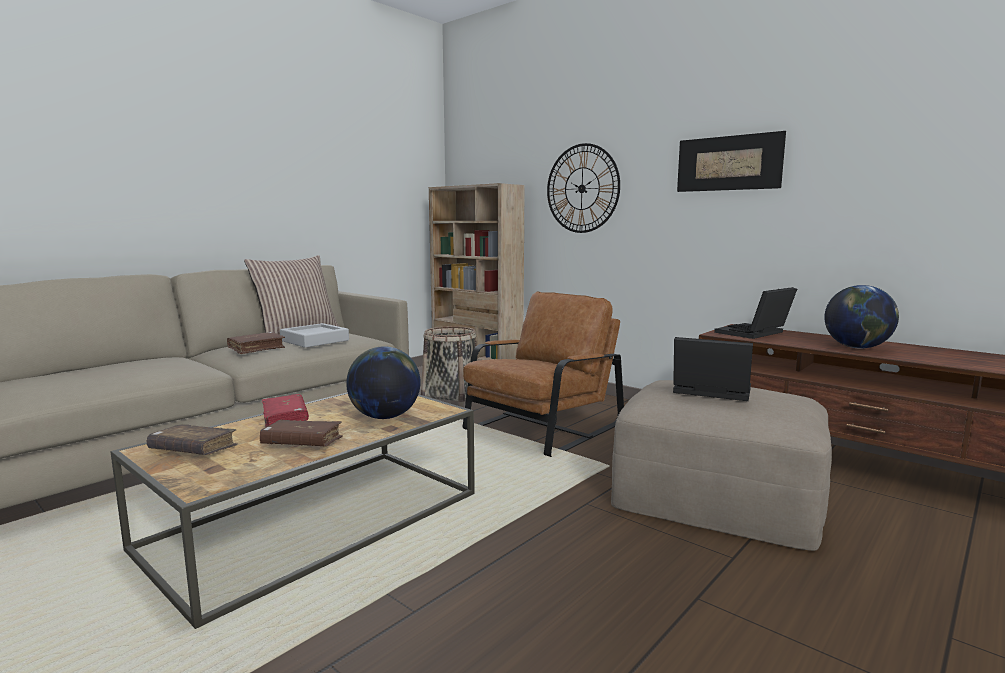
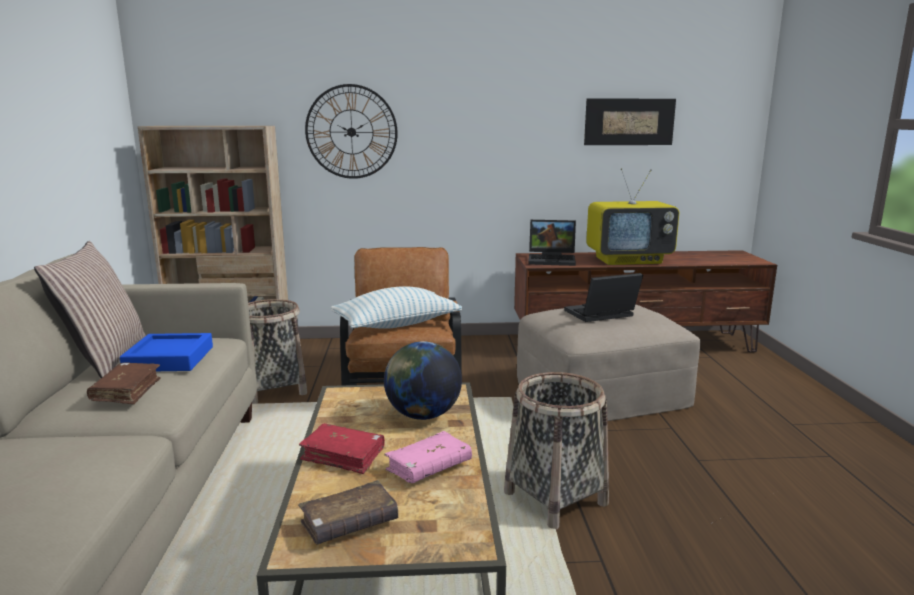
camera: 45 degrees left, 5 degrees up
(302, 443) = (429, 467): brown book -> pink book
(314, 340) = (169, 359): grey tray -> blue tray
(480, 551) = (555, 498): none -> basket
(518, 361) = (396, 325): none -> pillow
(728, 163) = (504, 115): picture -> picture (629, 122)
(754, 333) = (553, 260): laptop -> laptop turned 90 degrees counterclockwise
(857, 347) = (629, 260): globe -> television

